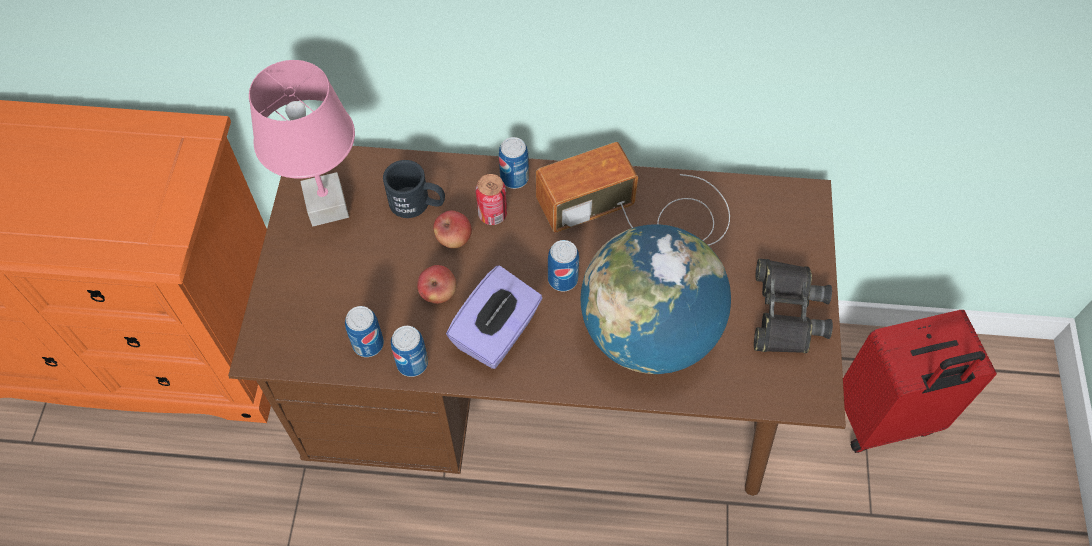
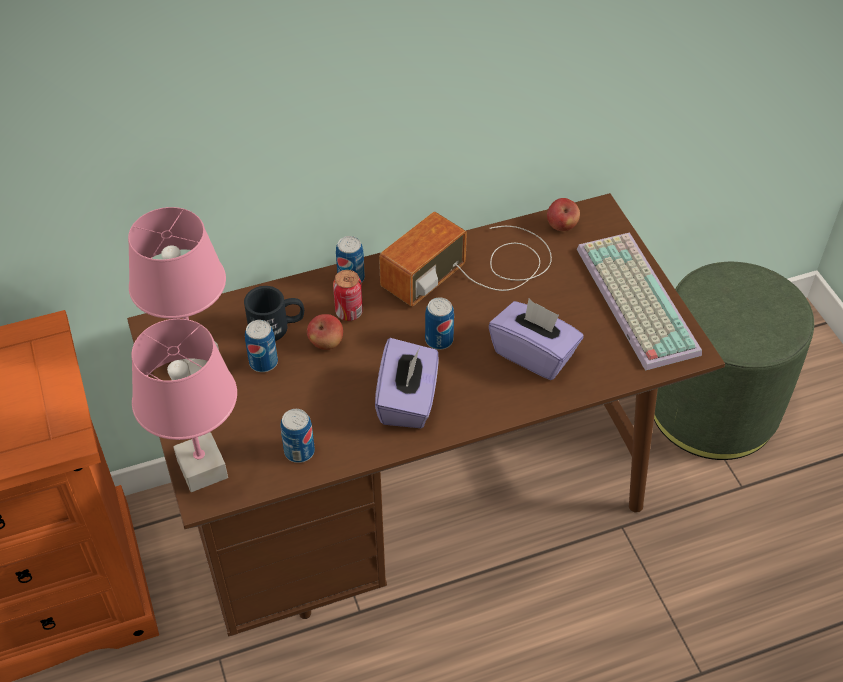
camera: 25 degrees left, 10 degrees down
(273, 324) = (201, 469): none -> pink table lamp
(412, 363) = (348, 451): can -> can (263, 362)
(438, 293) = (338, 389): apple -> apple (561, 226)
(648, 333) = (534, 354): globe -> purple tissue box
(786, 312) = (632, 299): black binoculars -> keyboard
(885, 419) = (712, 408): red suitcase -> green ottoman

